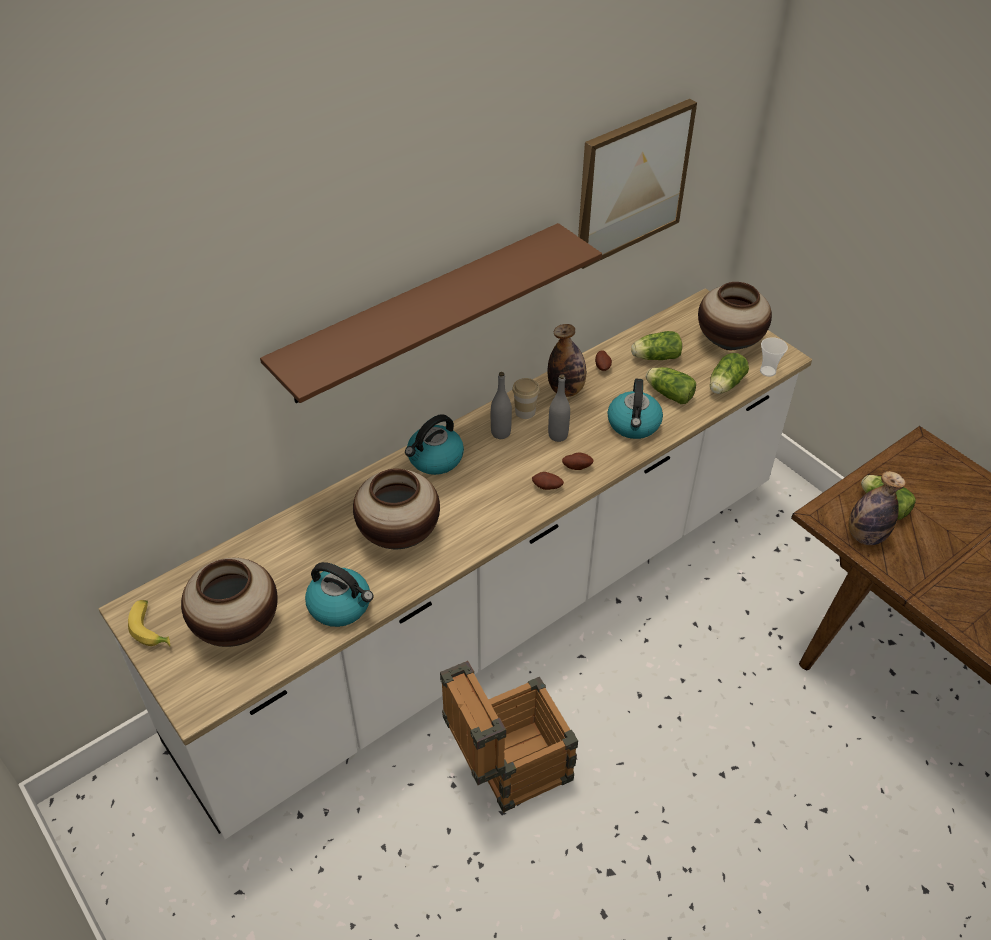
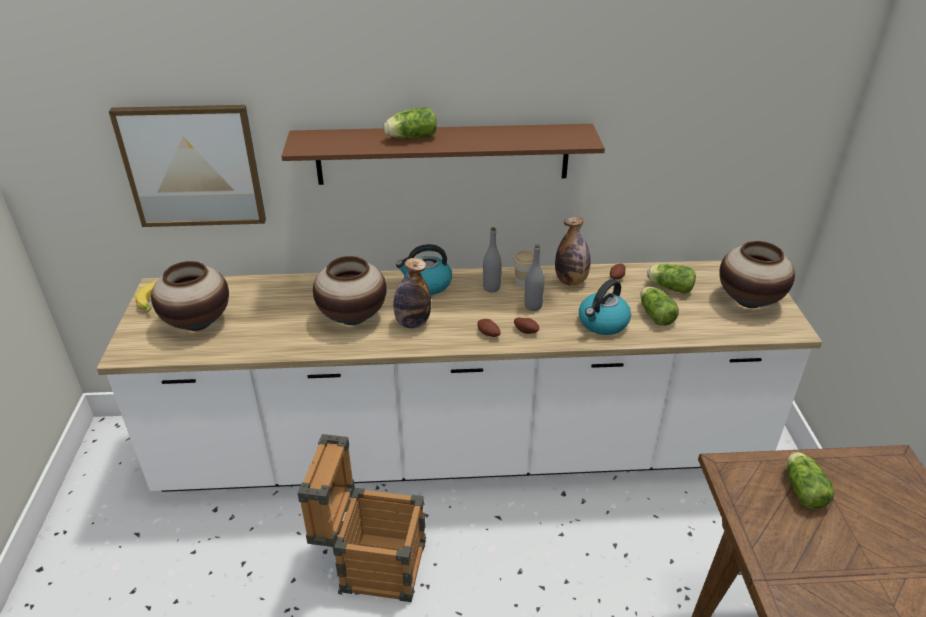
camera: 35 degrees right, 10 degrees down
(341, 606) = (269, 340): kettle -> none
(631, 183) = (681, 114): picture -> picture (192, 166)
(724, 385) = (713, 328): lettuce -> lettuce (410, 138)
(767, 371) = (766, 333): cup -> none
(865, 536) = (757, 505): bottle -> bottle (412, 323)

